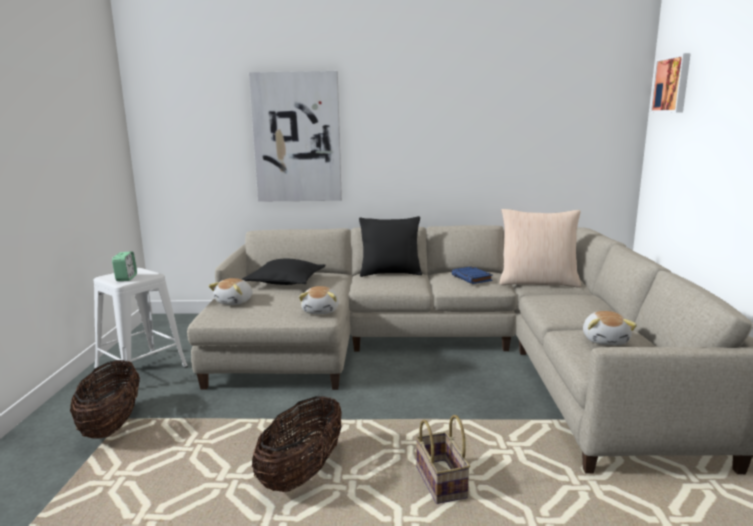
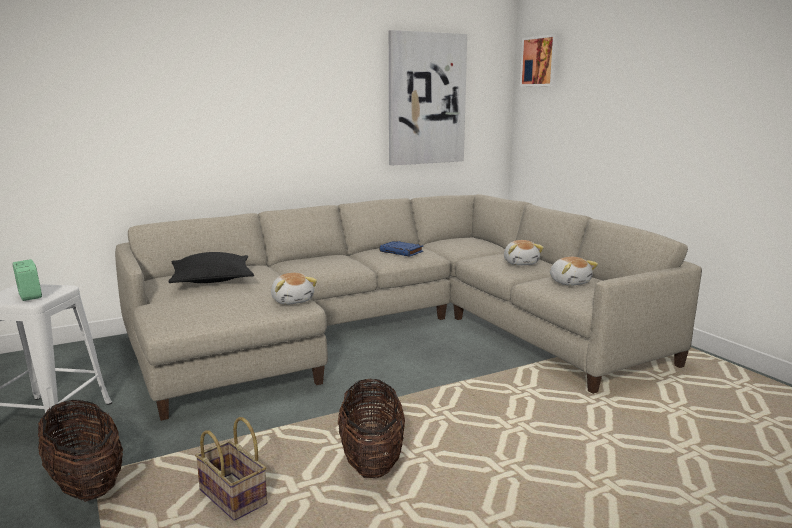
camera: 30 degrees left, 0 degrees up
(235, 302) = (178, 307): plush toy -> plush toy (521, 263)
(297, 138) = (180, 108): picture -> picture (426, 99)
(390, 273) = (314, 258): black pillow -> none
(442, 483) = (500, 430): basket -> basket (235, 497)
(537, 282) = (460, 248): beige pillow -> none

